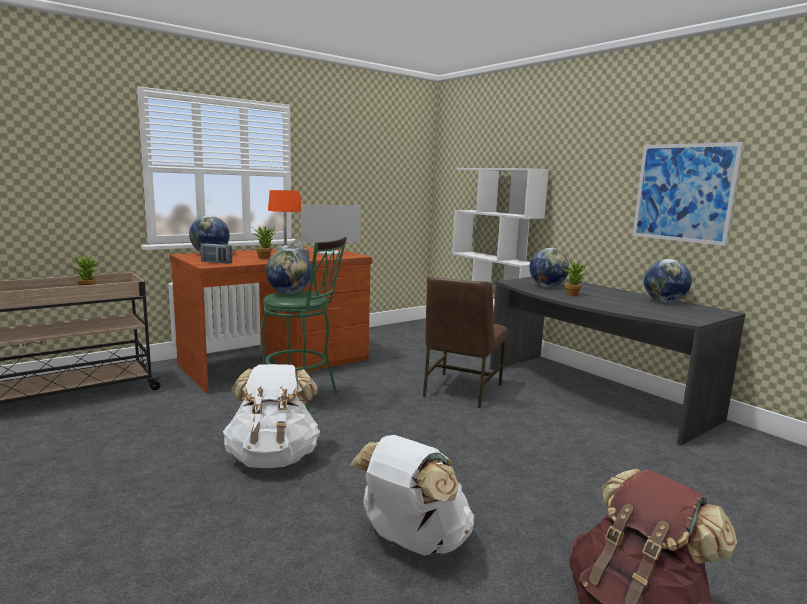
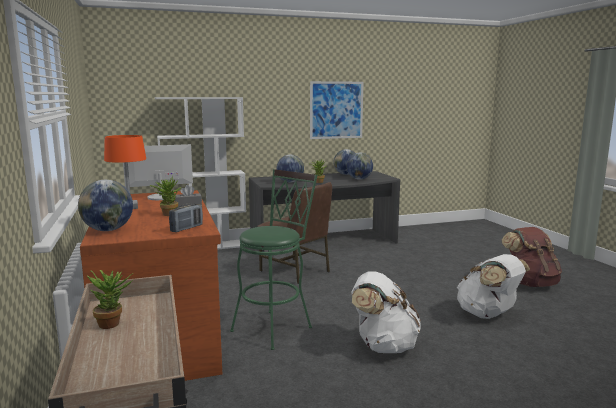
camera: 70 degrees left, 0 degrees up
(289, 293) = (267, 231): globe -> globe (359, 179)
(330, 253) = (161, 197): monitor -> monitor turned 105 degrees counterclockwise

